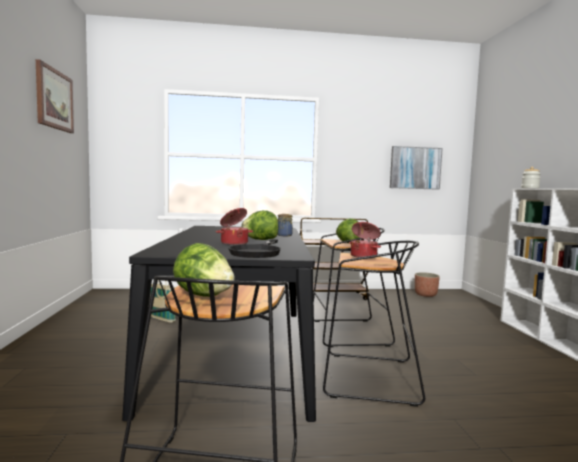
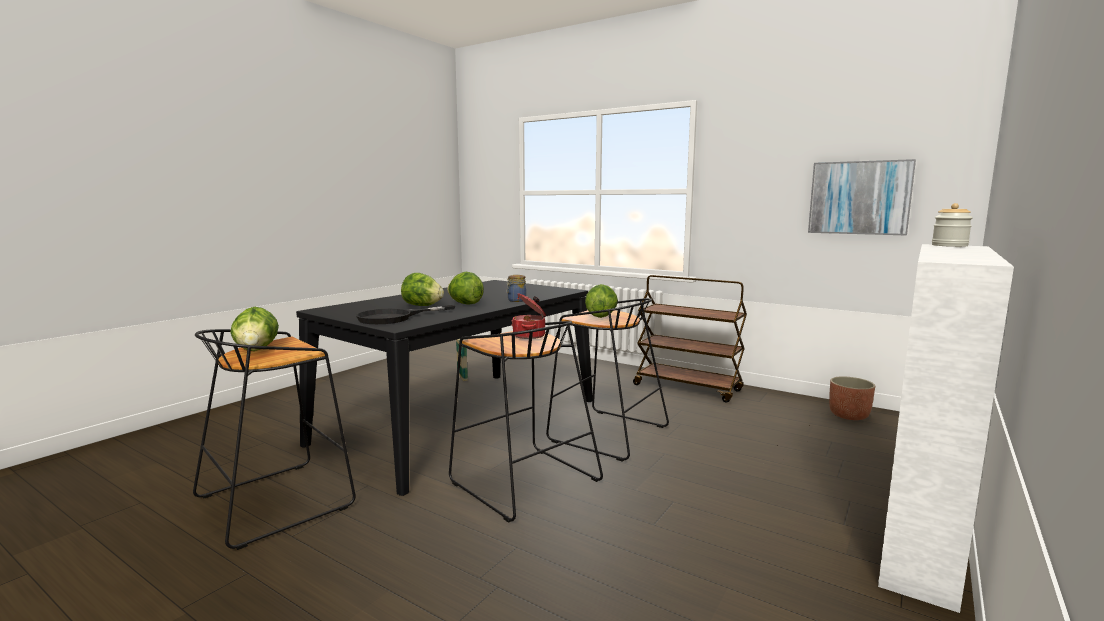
camera: 40 degrees right, 5 degrees up
(54, 99) = (398, 151): picture -> none
(234, 243) = (422, 306): cooking pot -> lettuce

